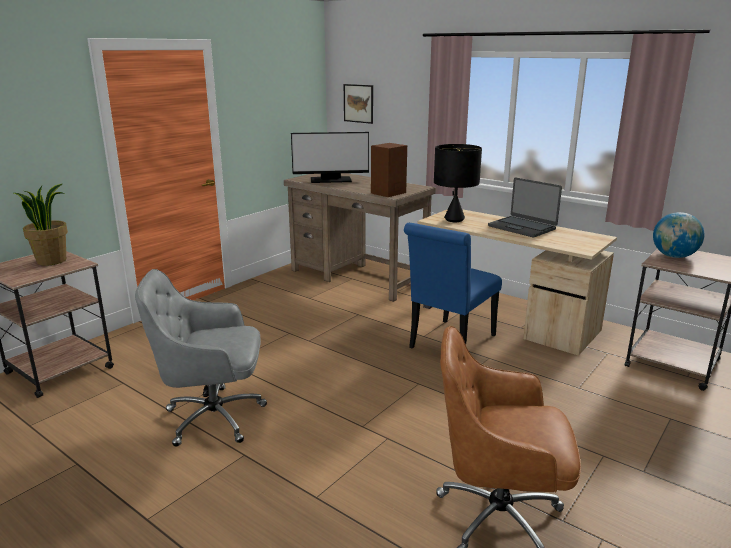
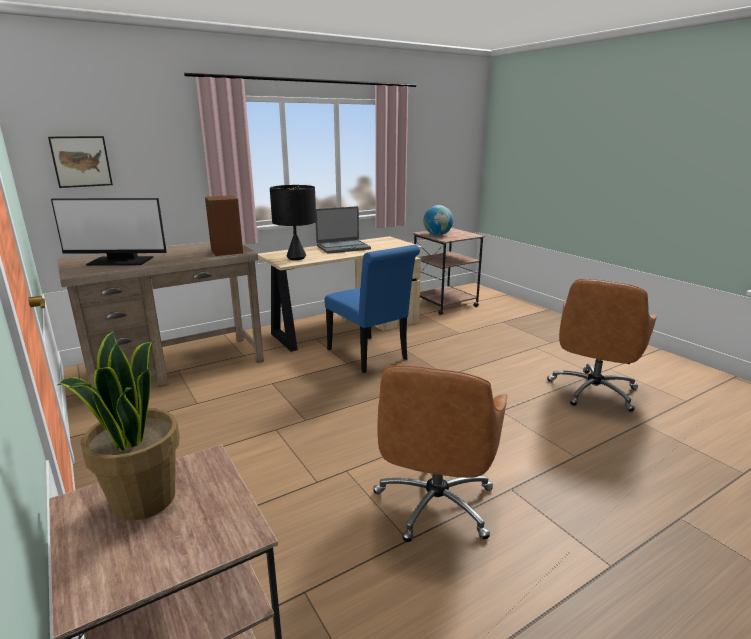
camera: 70 degrees left, 0 degrees up
(214, 417) = (435, 503): grey office chair -> brown office chair
(331, 180) = (120, 261): monitor -> monitor turned 75 degrees clockwise

